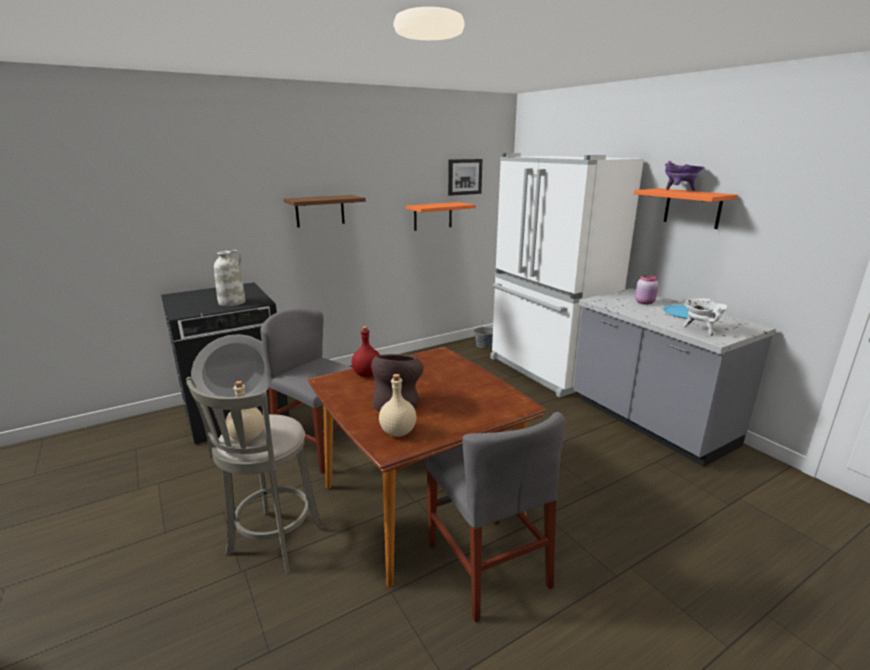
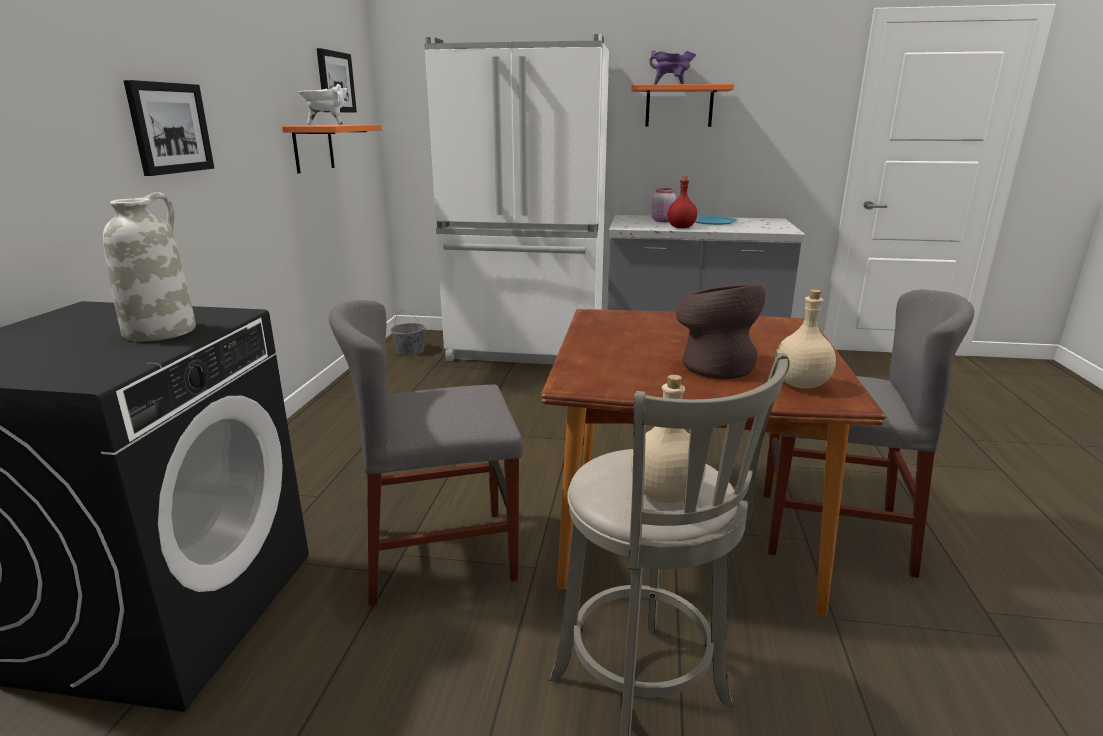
camera: 50 degrees left, 0 degrees up
(320, 211) = (169, 128): brown shelf -> picture
(366, 374) = (596, 359): red bottle -> red bottle (681, 227)
(701, 330) = (759, 228): white cooking pot -> white cooking pot (328, 125)

